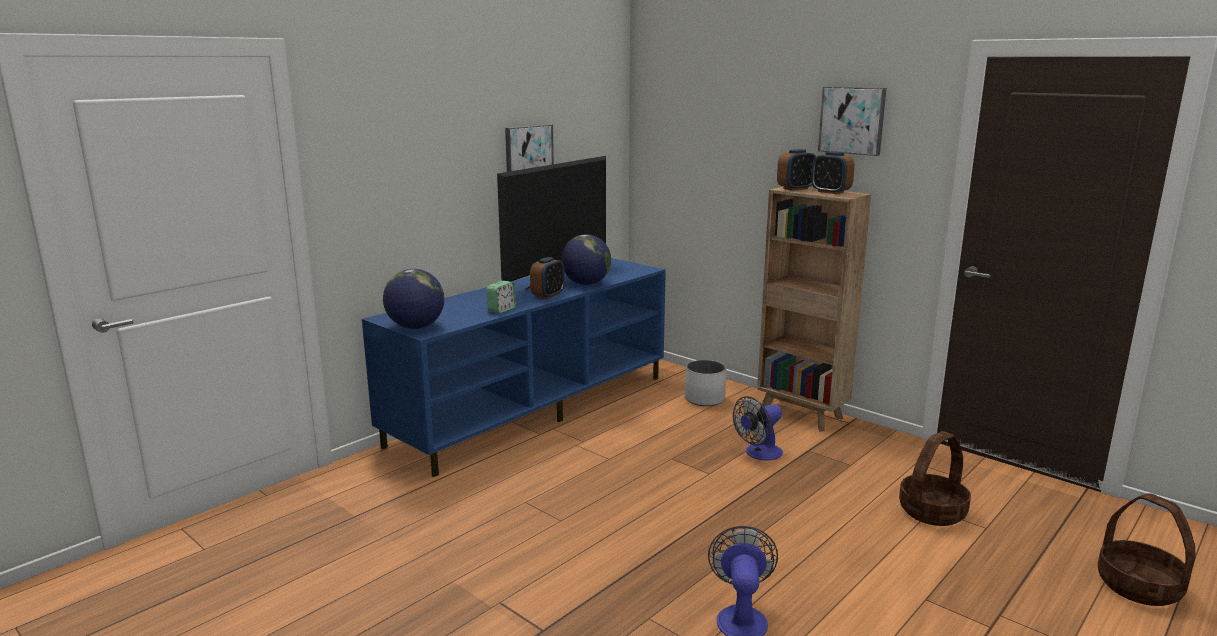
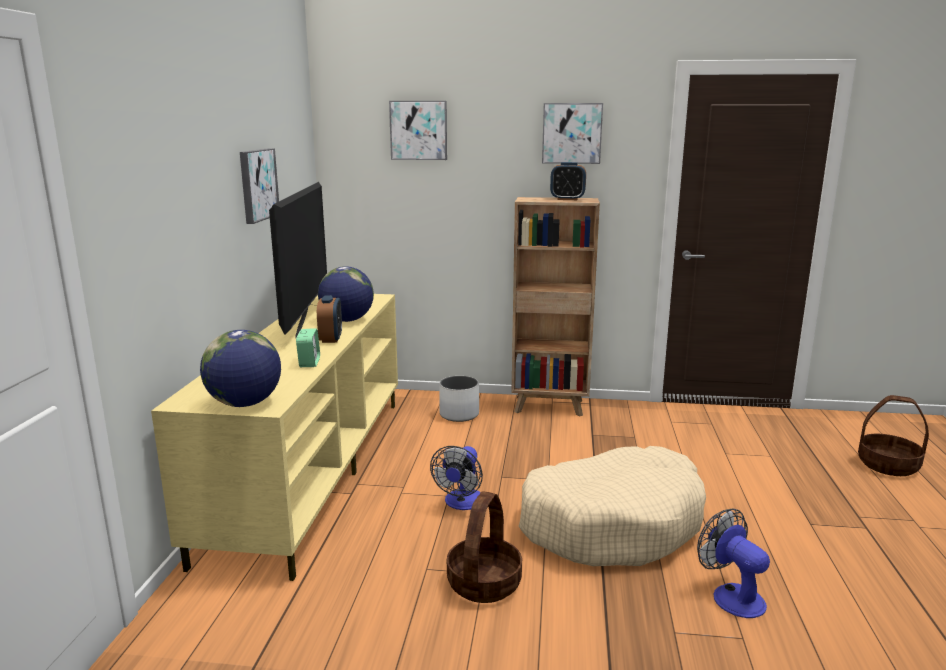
camera: 35 degrees left, 0 degrees up
(533, 409) = (312, 470): blue tv stand -> beige tv stand
(711, 110) = (419, 130): none -> picture
(715, 525) = (611, 523): none -> beige dog bed
(759, 454) = (562, 449): fan -> fan (461, 503)
(795, 189) = (533, 199): alarm clock -> none
(932, 512) = (728, 455): basket -> basket (484, 583)

